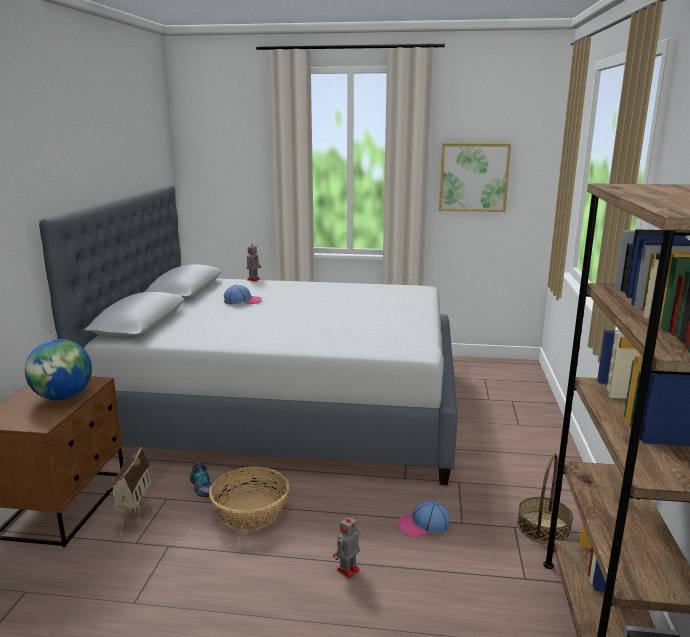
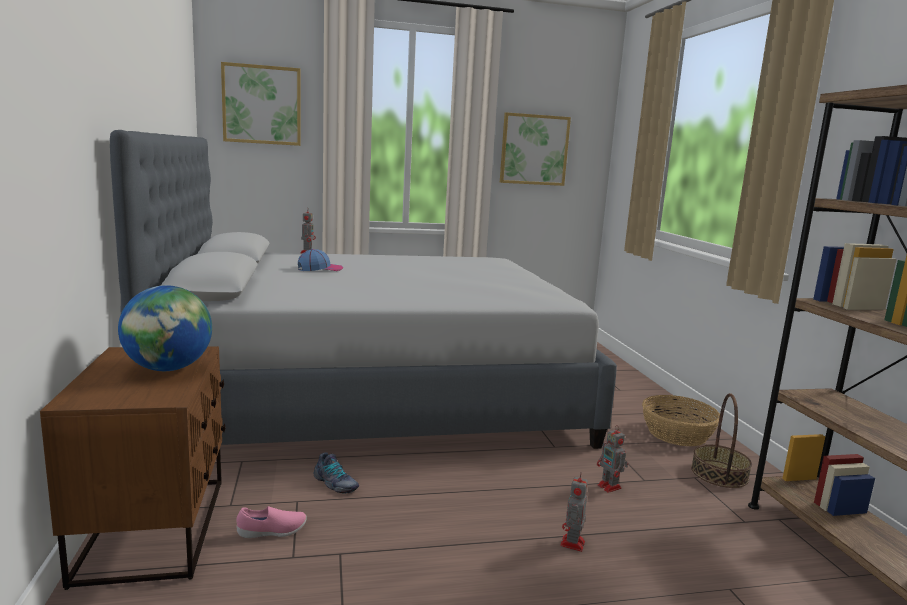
camera: 20 degrees left, 5 degrees down
(134, 521) = (272, 532): toy house -> pink shoe
(224, 150) = (262, 105): none -> picture
(251, 512) = (416, 501): basket -> basket (677, 434)
(423, 524) = (610, 487): cap -> toy robot

